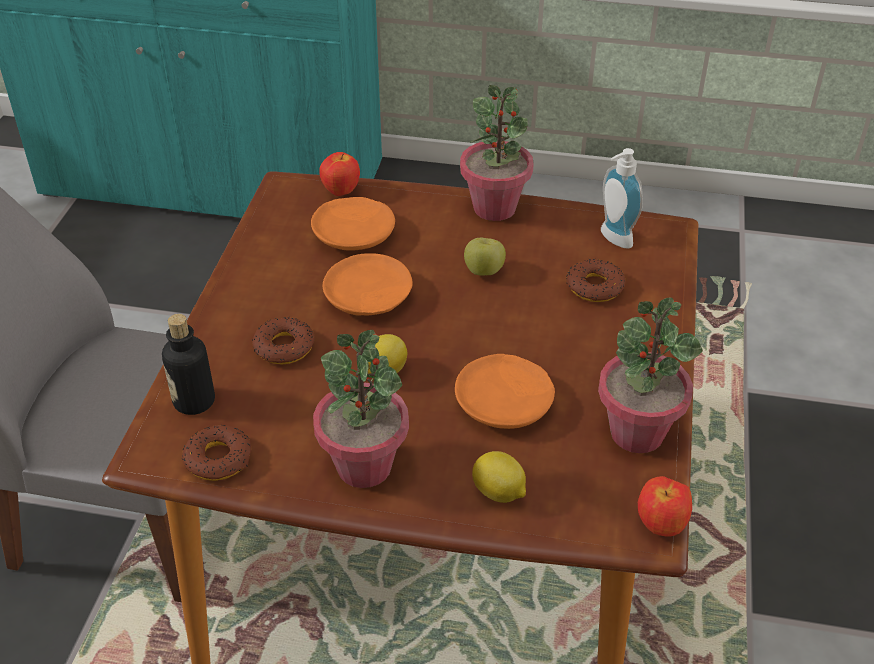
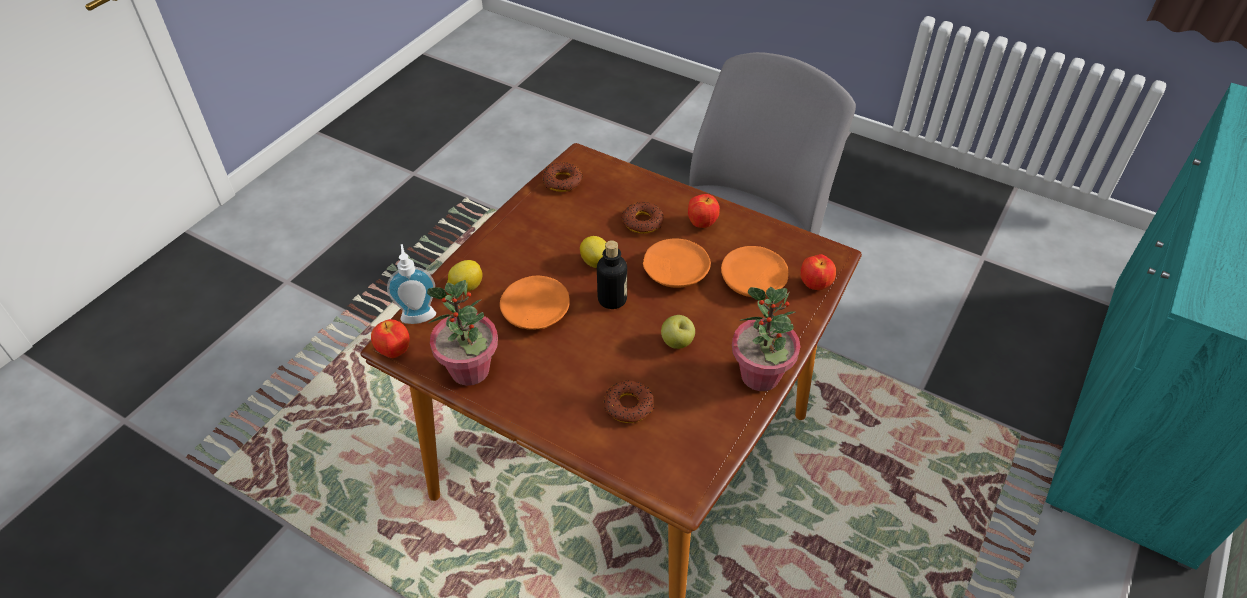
camera: 110 degrees right, 5 degrees up
(194, 401) = (613, 178): bottle -> bottle (612, 299)
(267, 292) = (702, 223): none -> apple
(364, 466) = (522, 235): potted plant -> none
(612, 239) = (685, 443): soap dispenser -> soap dispenser (418, 314)

